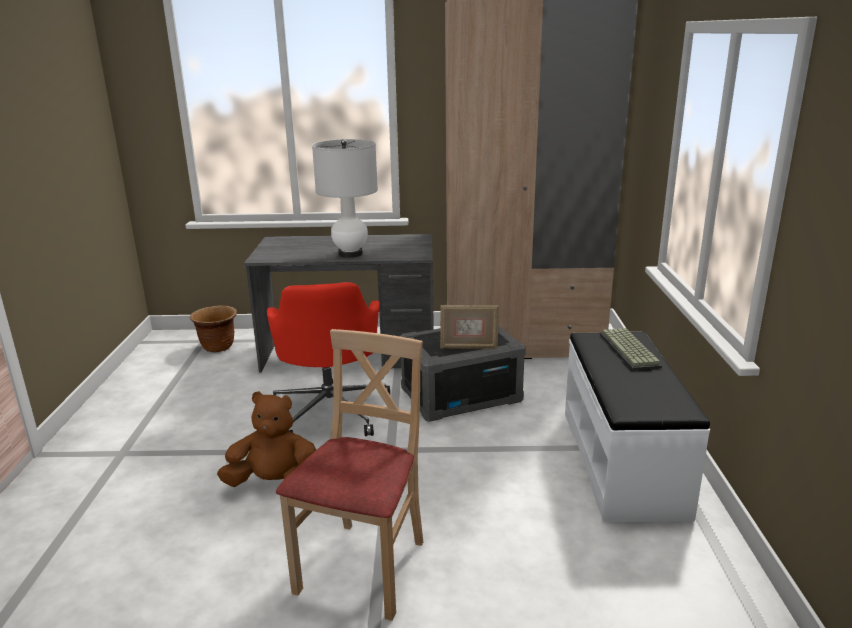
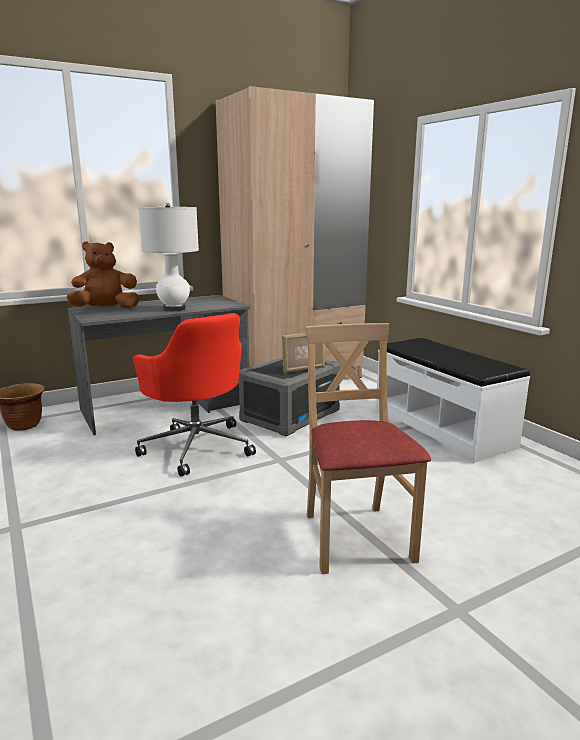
camera: 30 degrees left, 5 degrees down
(274, 484) = (210, 507): brown plush toy -> brown plush toy (106, 309)
(630, 350) = (431, 346): keyboard -> none

